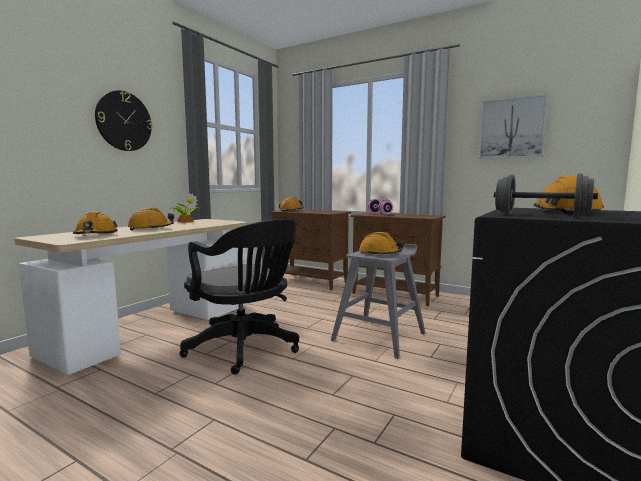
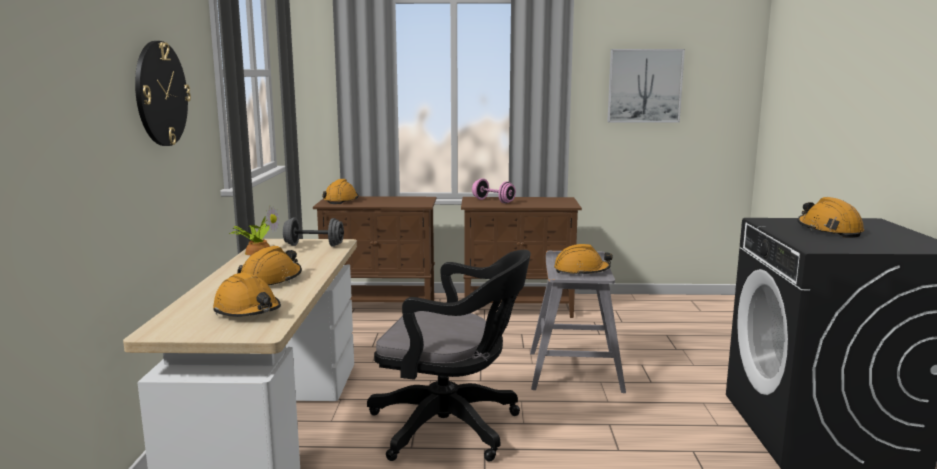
camera: 30 degrees left, 5 degrees up
(540, 216) = (840, 245): grey dumbbell -> grey dumbbell (314, 245)

